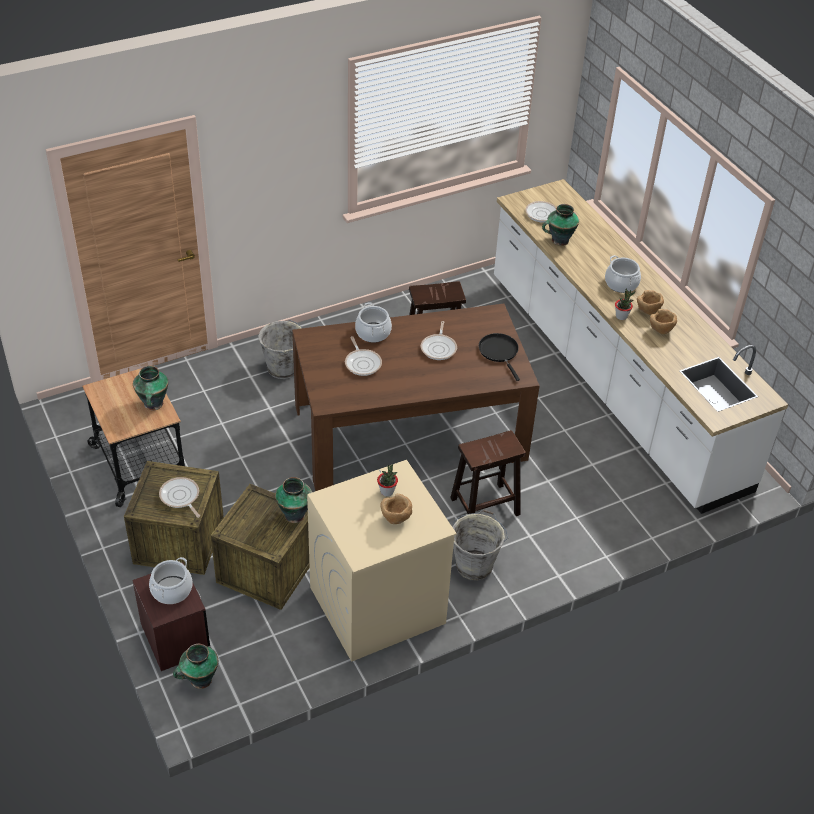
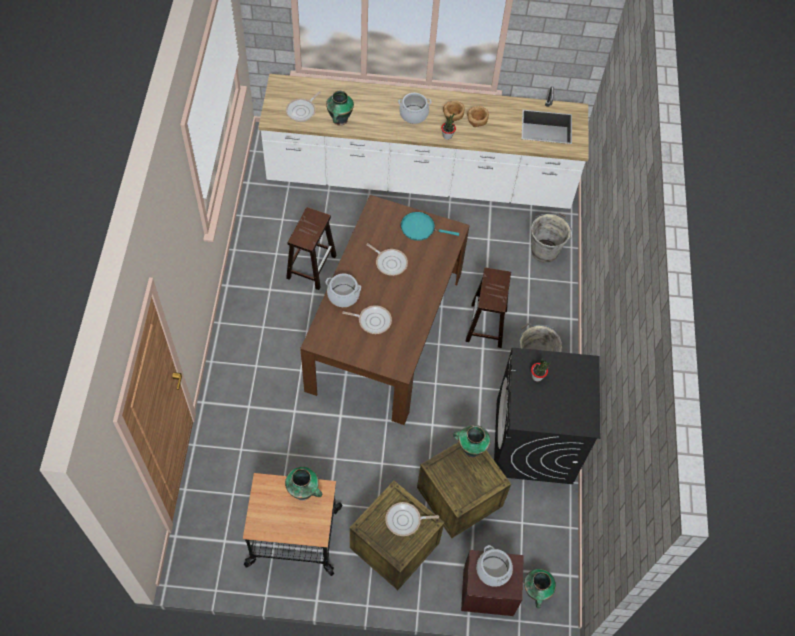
camera: 60 degrees left, 15 degrees up
(284, 368) = (257, 377): grey bucket -> grey bucket (545, 250)
(376, 606) = (534, 442): beige washing machine -> black washing machine
(395, 518) = (565, 385): brown bowl -> none
(499, 352) = (420, 228): black frying pan -> turquoise frying pan

